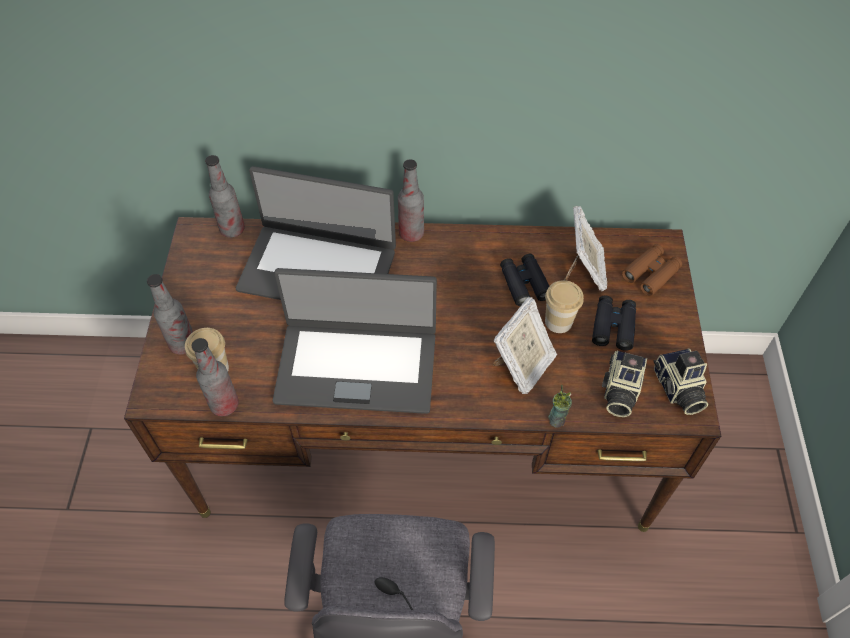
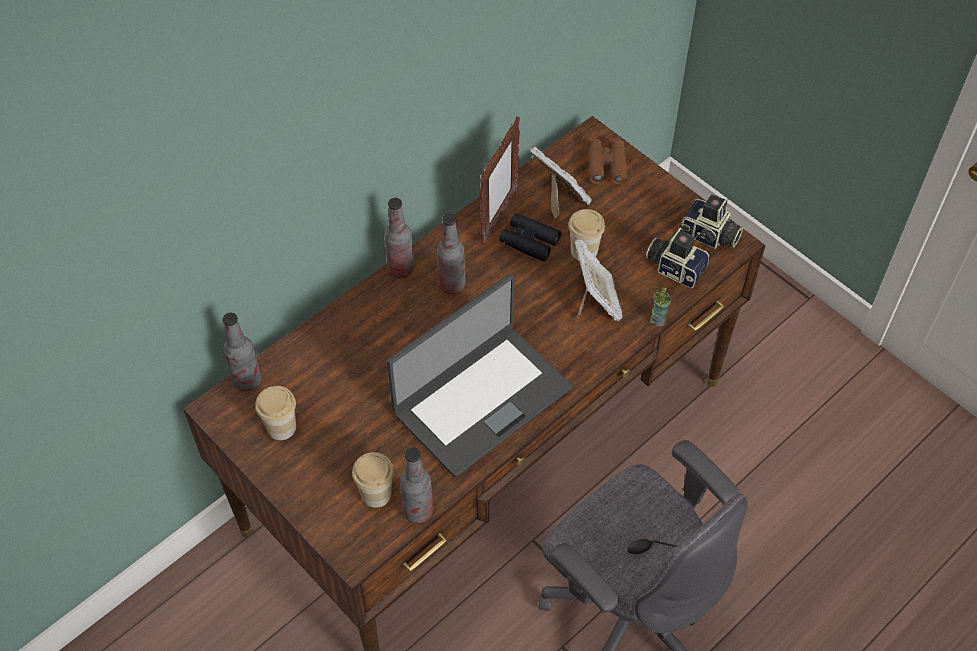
camera: 45 degrees left, 0 degrees up
(183, 344) = (326, 498): bottle -> bottle (451, 284)
(215, 275) = (281, 427): none -> cup
(318, 268) = (361, 354): laptop -> none
(521, 250) = (498, 217): none -> picture frame
(613, 326) = (623, 224): black binoculars -> none
(619, 391) = (675, 267): camera -> camera turned 150 degrees clockwise

